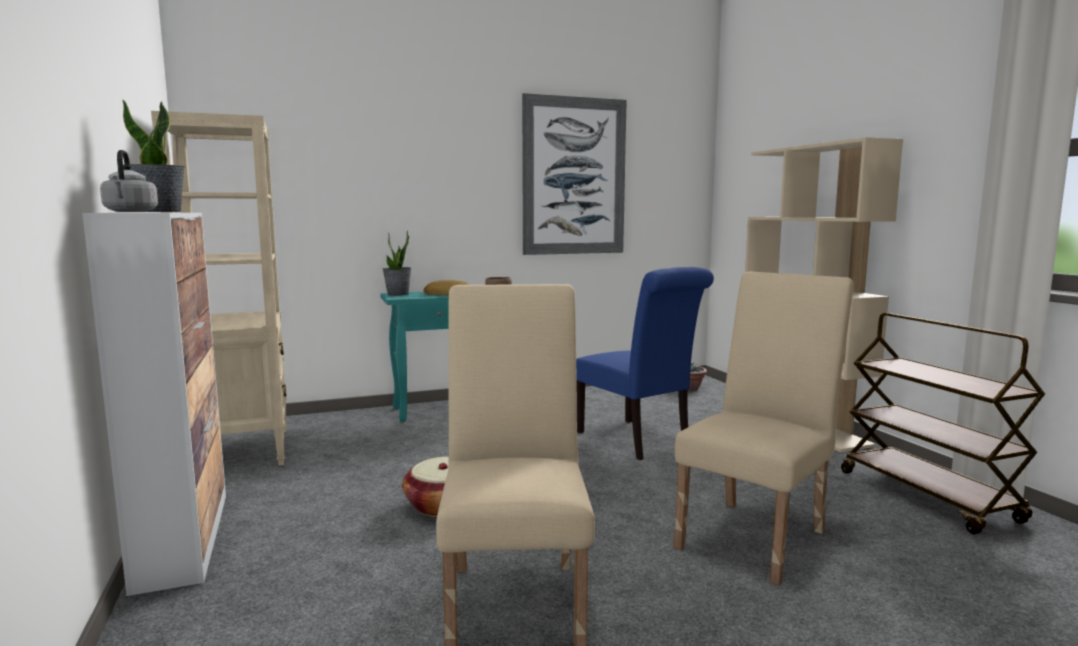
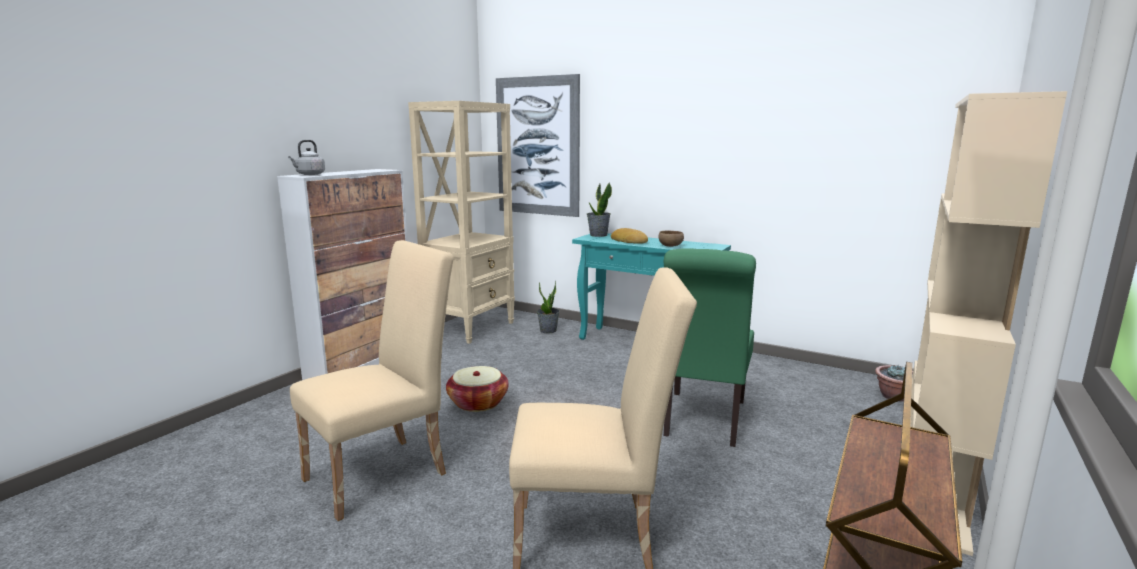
camera: 50 degrees right, 5 degrees up
(161, 212) = (343, 173): potted plant -> potted plant (548, 330)
(574, 176) = (788, 132): picture -> picture (537, 146)
(637, 441) = (703, 421): blue chair -> green chair

